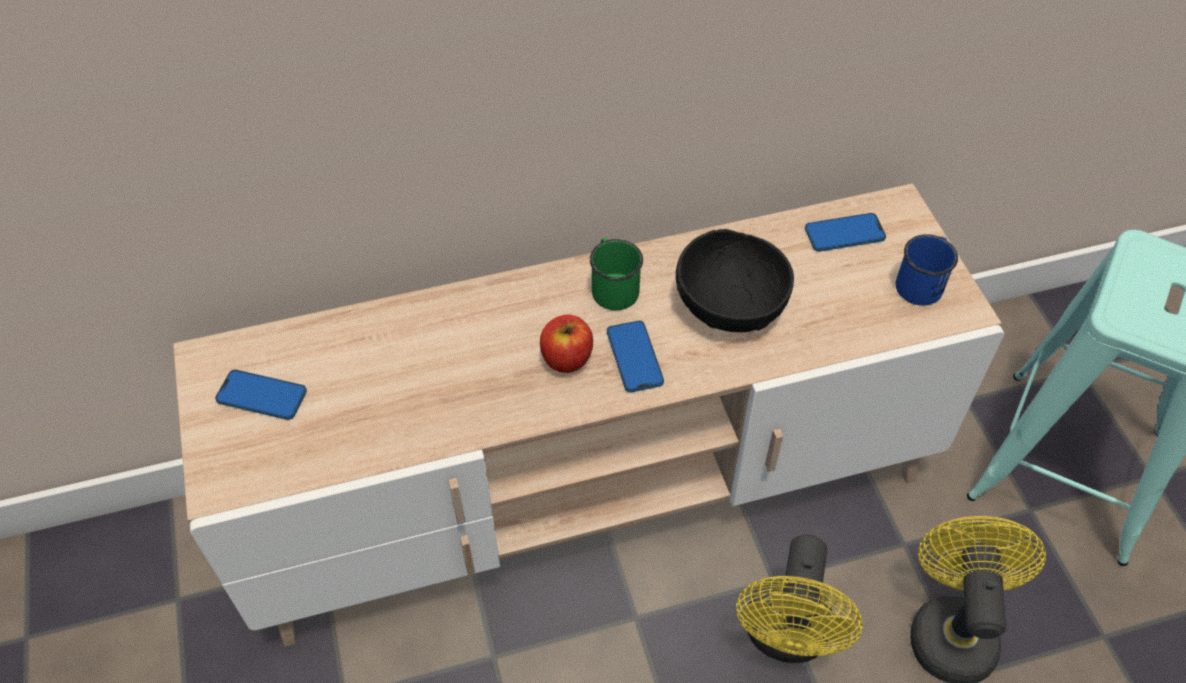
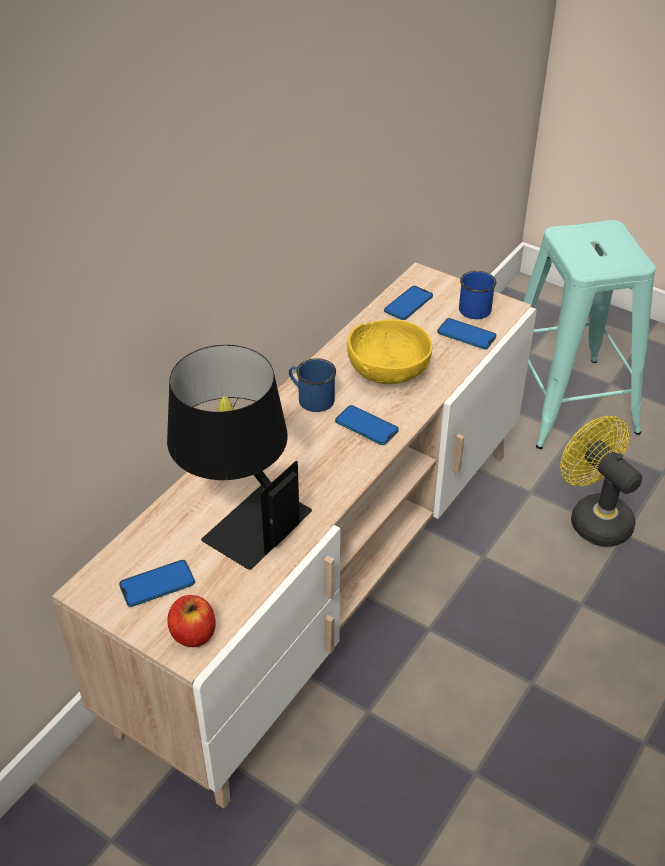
camera: 40 degrees left, 10 degrees down
(405, 374) = (239, 515): none -> black table lamp
(566, 358) = (328, 449): apple -> apple (193, 634)
(613, 286) = (311, 398): green mug -> blue mug
(731, 304) = (388, 370): black bowl -> yellow bowl
(786, 638) = (520, 581): yellow fan -> none
(872, 314) = (466, 335): none -> phone

